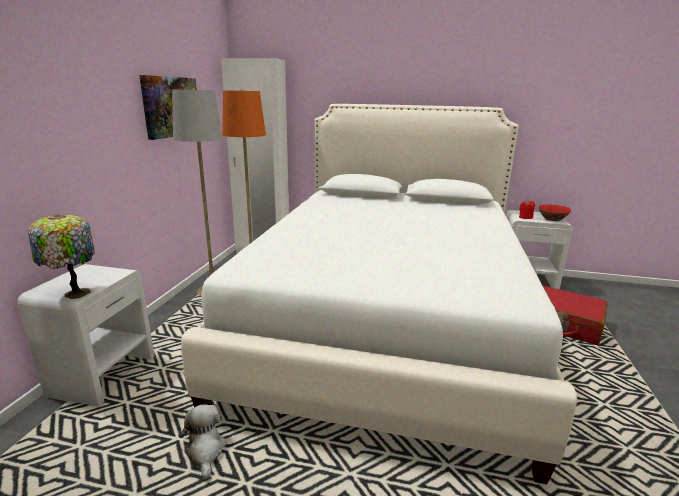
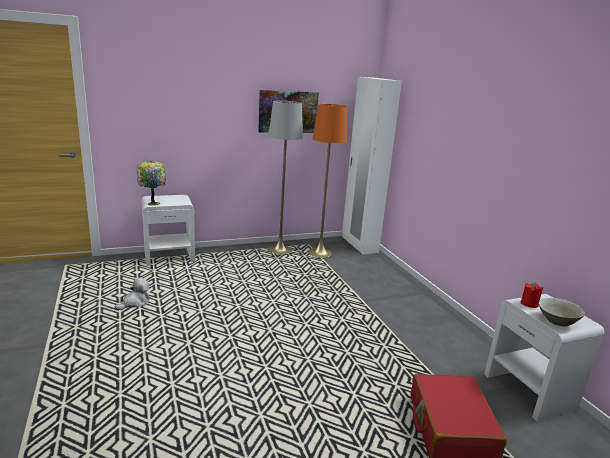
camera: 55 degrees right, 0 degrees up
(387, 322) = (320, 323): white bed -> none
(552, 219) = (557, 321): red bowl -> beige bowl

